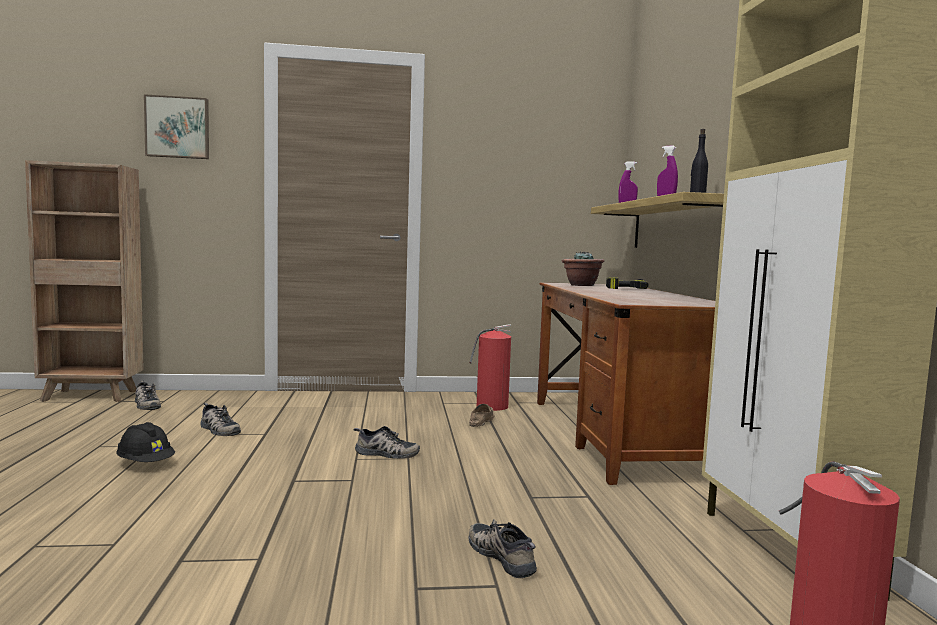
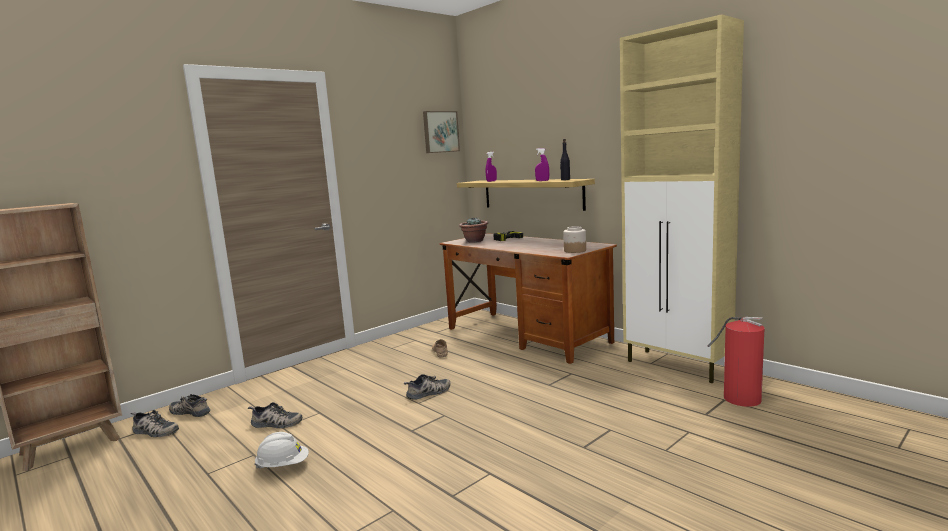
camera: 35 degrees left, 5 degrees up
(146, 463) = (283, 466): black hard hat -> white hard hat
(178, 128) = (106, 154): picture -> picture (440, 132)
(490, 406) = (425, 340): fire extinguisher -> none
(503, 556) = (589, 416): shoe -> shoe (191, 411)
(657, 302) = (574, 251): none -> jar

